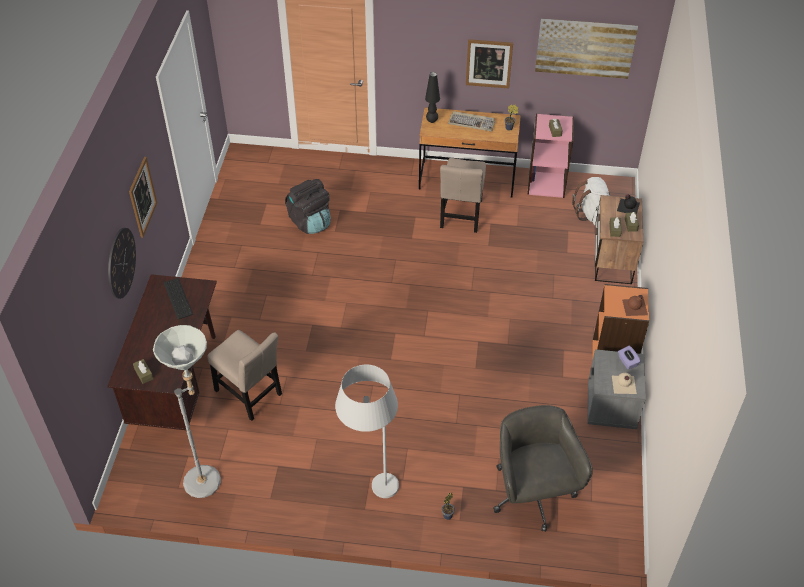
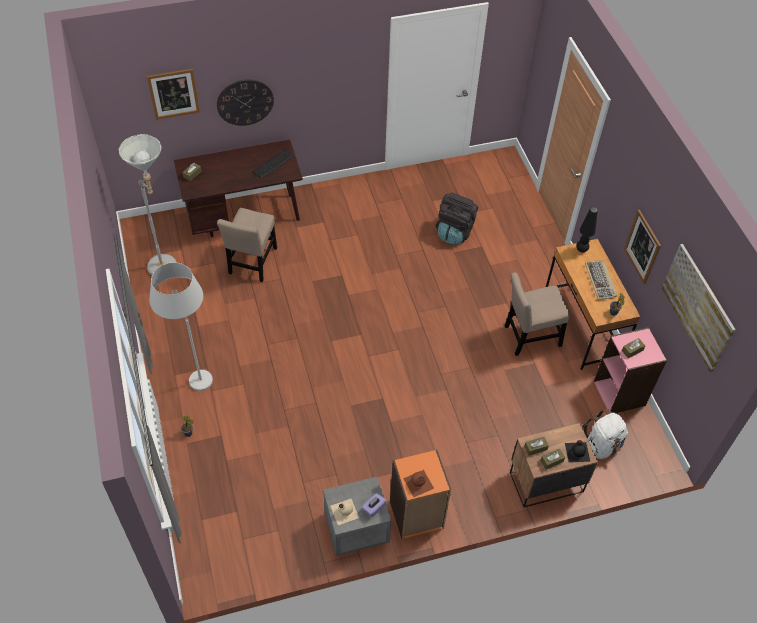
camera: 65 degrees right, 5 degrees up
(142, 197) = (309, 82): picture -> picture (173, 93)
(532, 496) = (230, 490): grey office chair -> none

